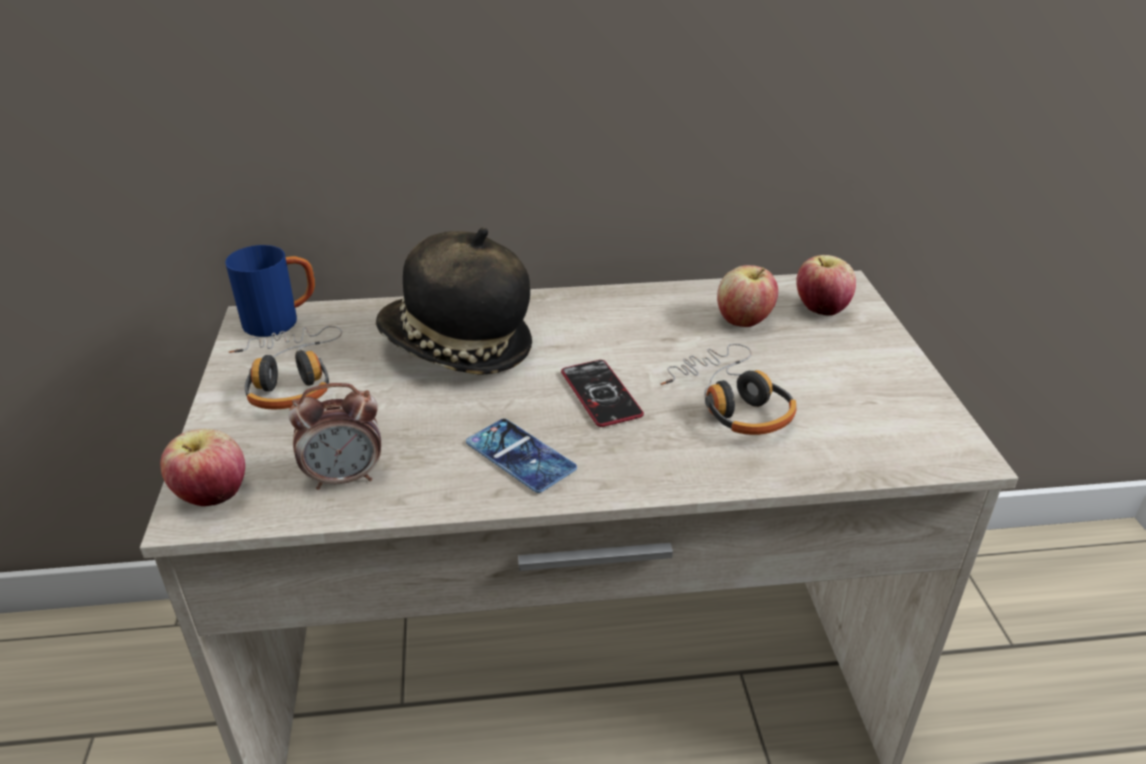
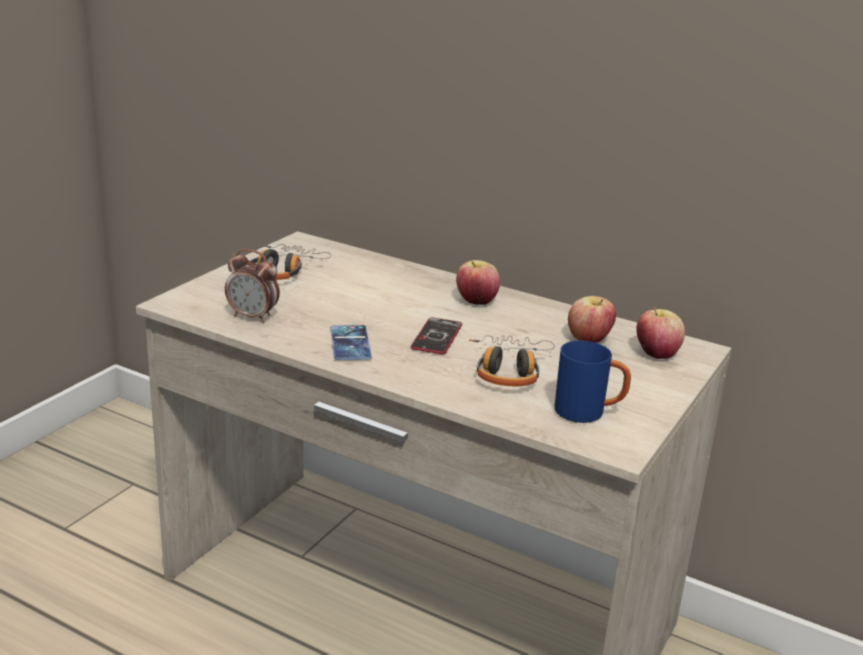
camera: 35 degrees right, 10 degrees down
(212, 496) = (187, 300): apple -> apple (476, 302)
(281, 321) = (314, 246): blue mug -> blue mug (588, 413)
(457, 348) = (388, 289): hat -> none

